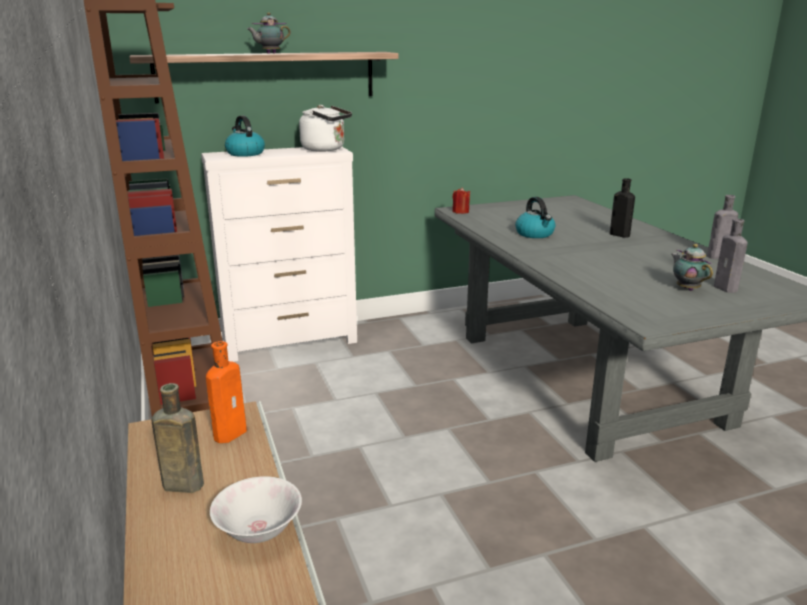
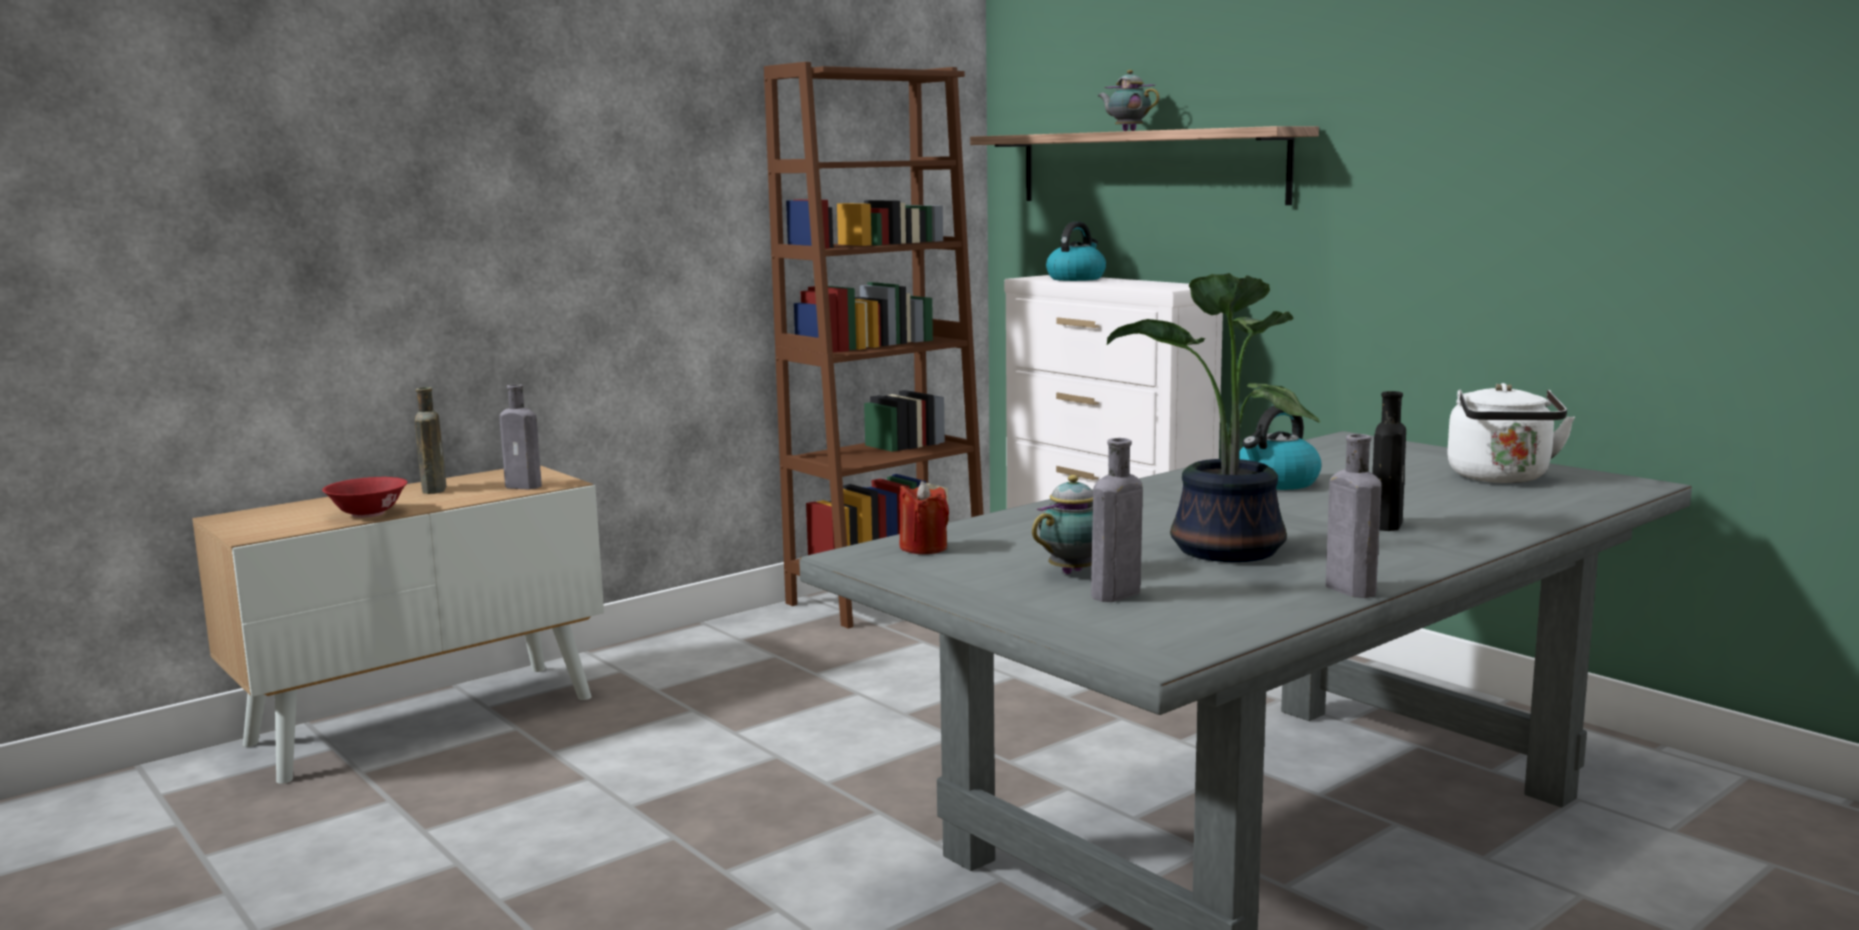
camera: 70 degrees right, 10 degrees down
(232, 432) = (526, 486): orange bottle -> grey bottle
(258, 530) = (368, 514): white bowl -> red bowl
(326, 149) = (1169, 286): white kettle -> white kettle (1501, 478)
(460, 211) = (1344, 442): red candle -> red candle (923, 548)
(655, 262) = (1221, 551): none -> potted plant

